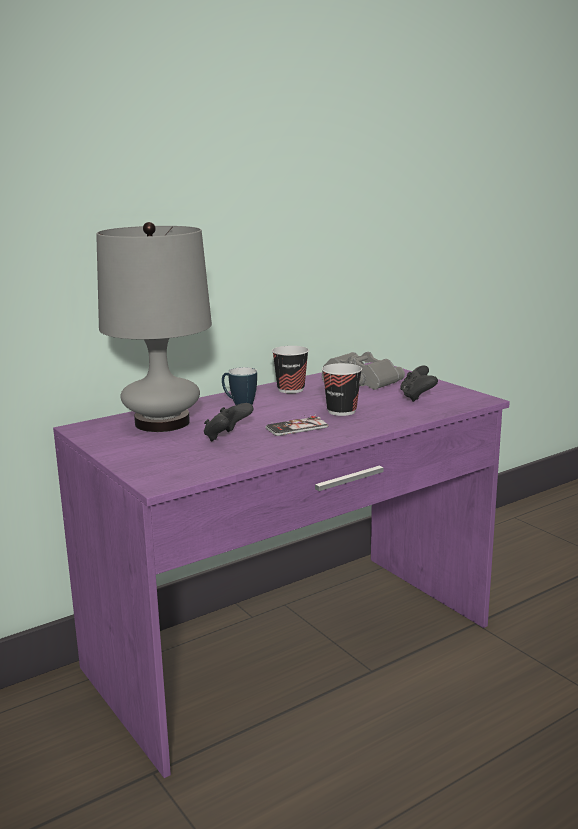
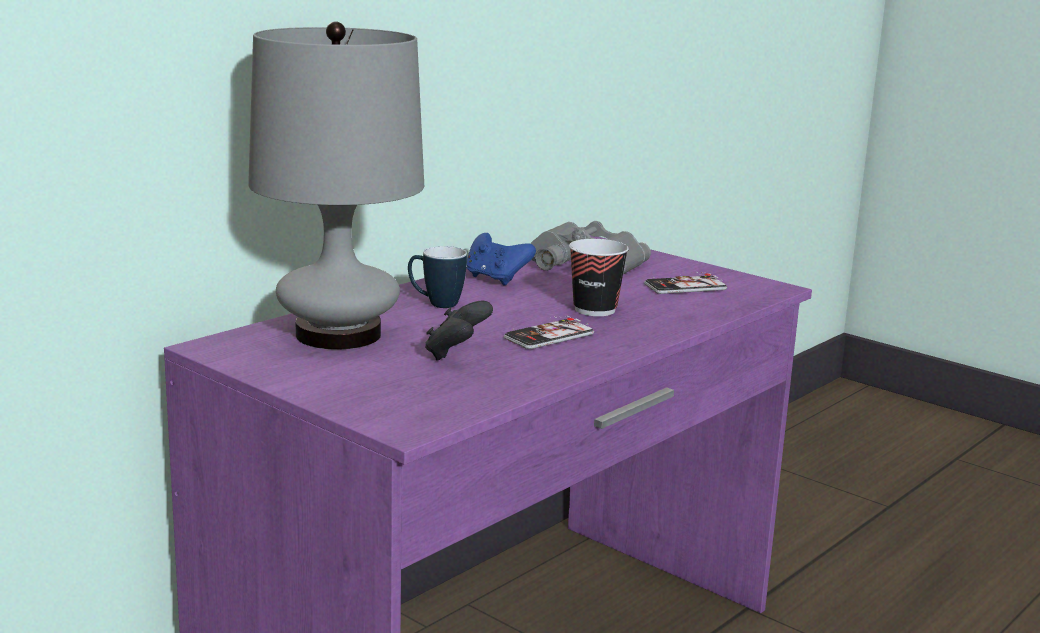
camera: 15 degrees left, 0 degrees up
(291, 389) = (496, 279): cup -> blue game controller
(417, 397) = (685, 287): black game controller -> phone

